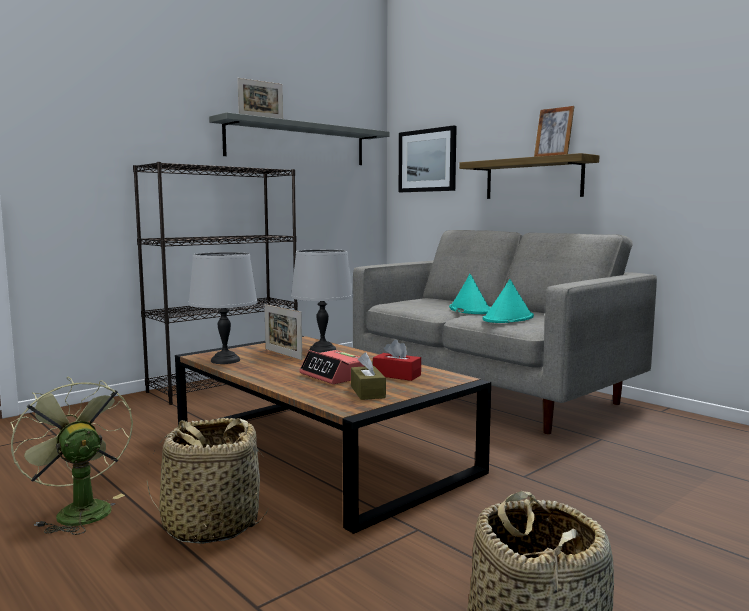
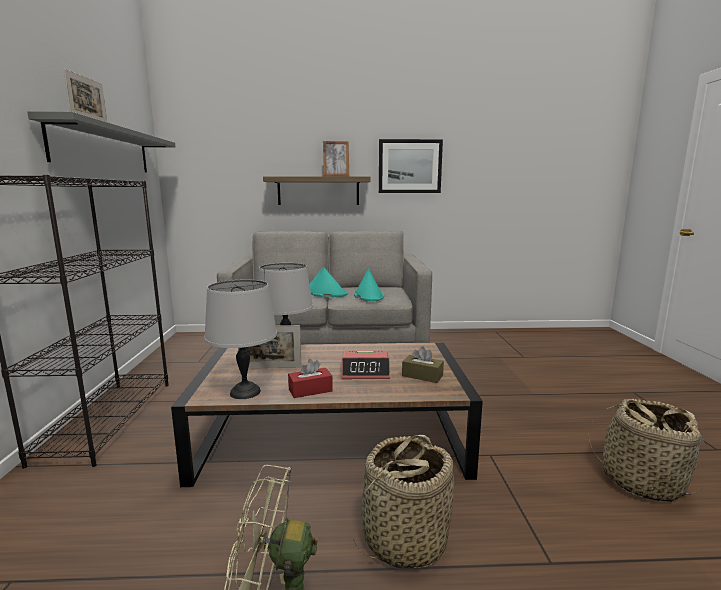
camera: 50 degrees left, 5 degrees up
(397, 375) = (395, 356): red tissue box -> red tissue box (310, 390)
(427, 160) = (211, 171): picture -> picture (410, 166)

